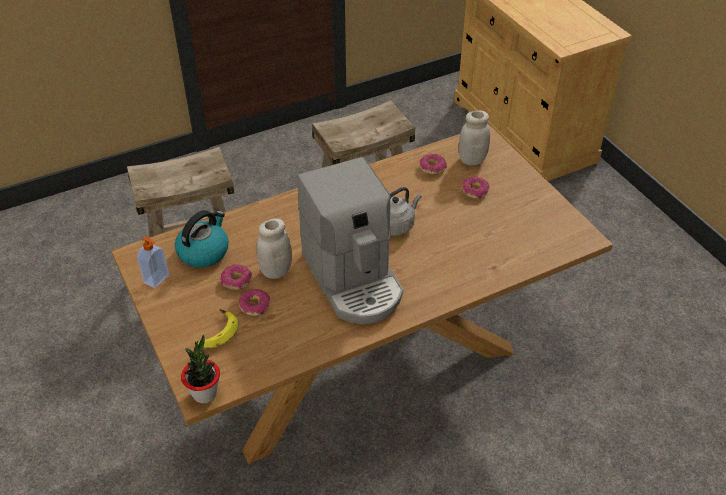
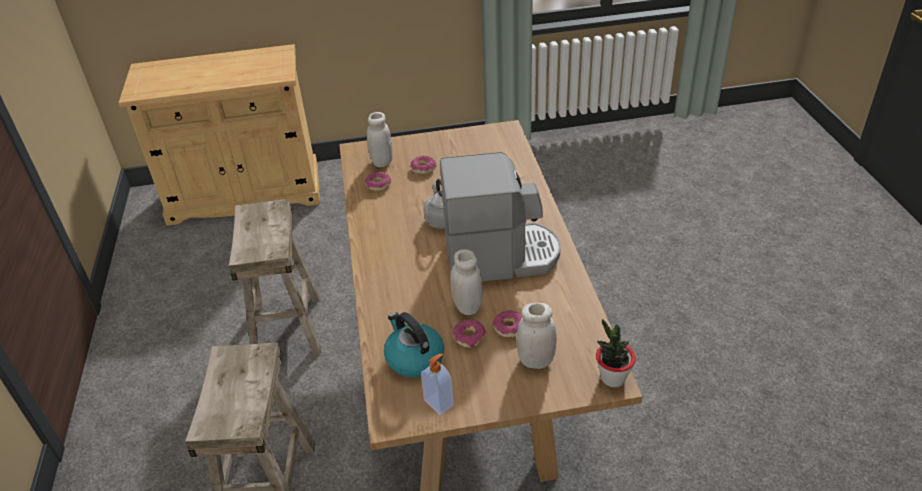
camera: 70 degrees left, 5 degrees down
(216, 332) = (536, 360): banana -> white jar

